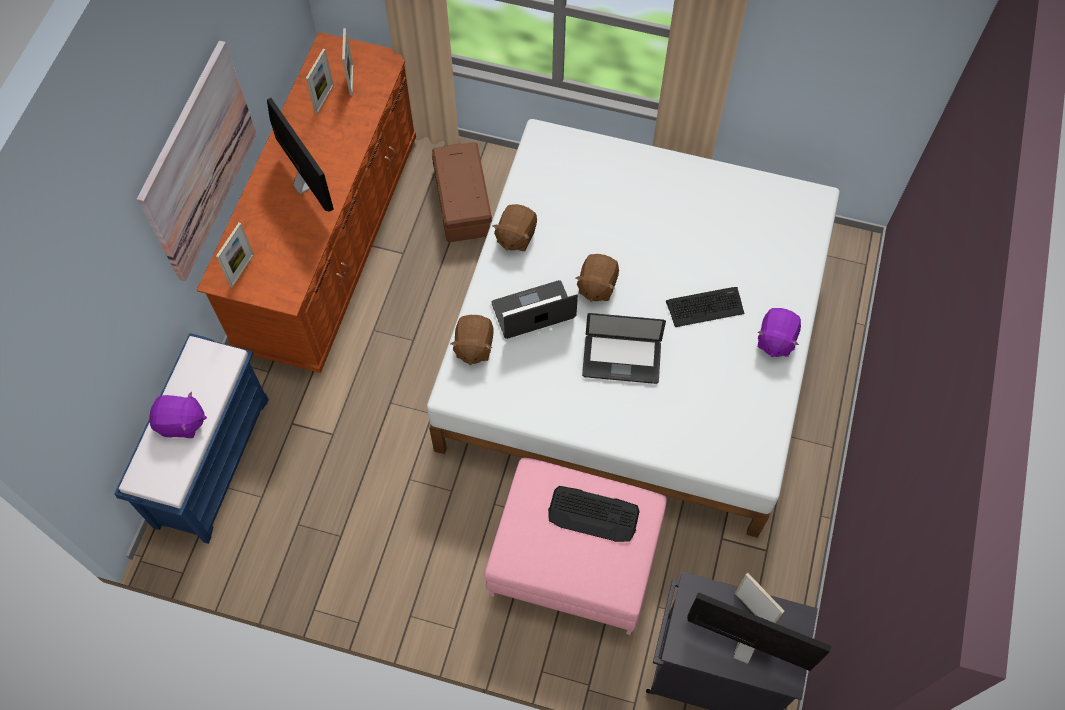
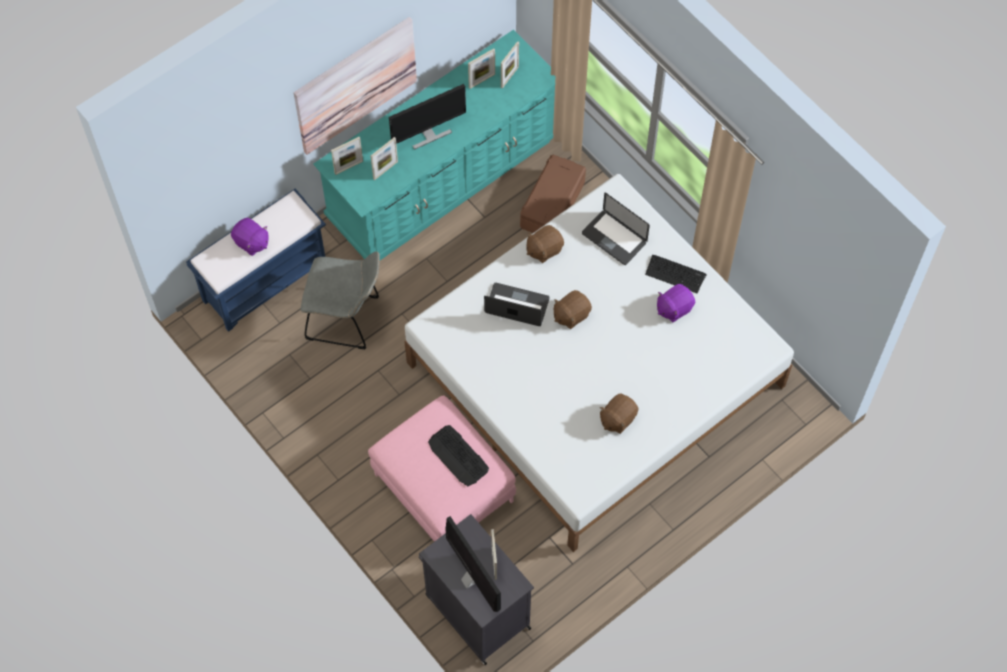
camera: 35 degrees right, 0 degrees up
(287, 249) = (385, 170): none -> picture frame
(307, 185) = (428, 134): monitor -> monitor turned 60 degrees clockwise
(331, 240) = (443, 178): brown dresser -> turquoise dresser
(334, 445) = (347, 319): none -> grey chair
(473, 346) = (461, 305): brown plush toy -> brown plush toy (617, 418)
(621, 360) = (548, 372): laptop -> laptop (614, 238)
(705, 307) = (631, 372): keyboard -> keyboard (675, 274)
(775, 340) = (660, 423): purple plush toy -> purple plush toy (674, 308)

